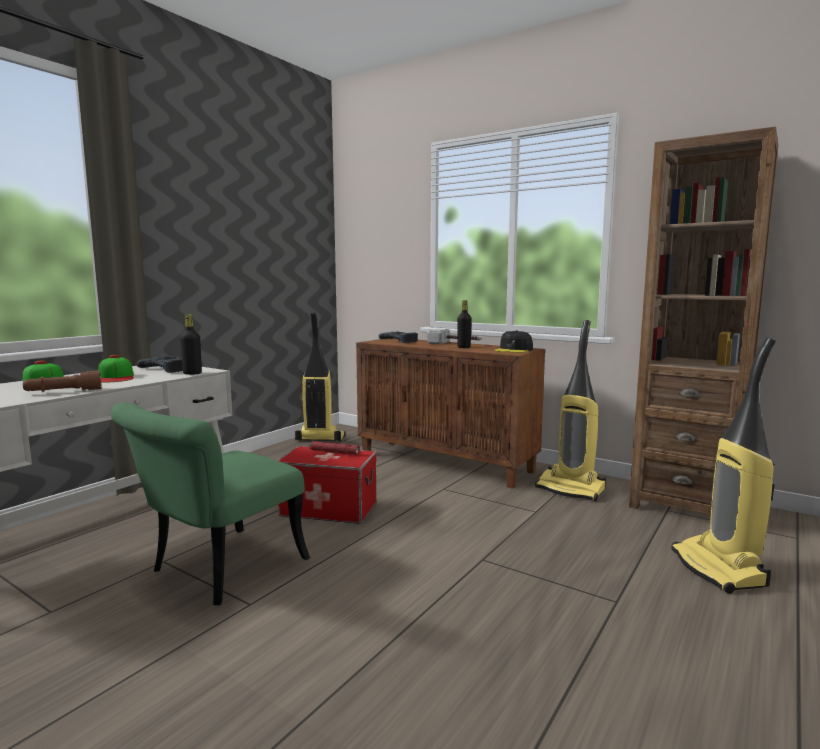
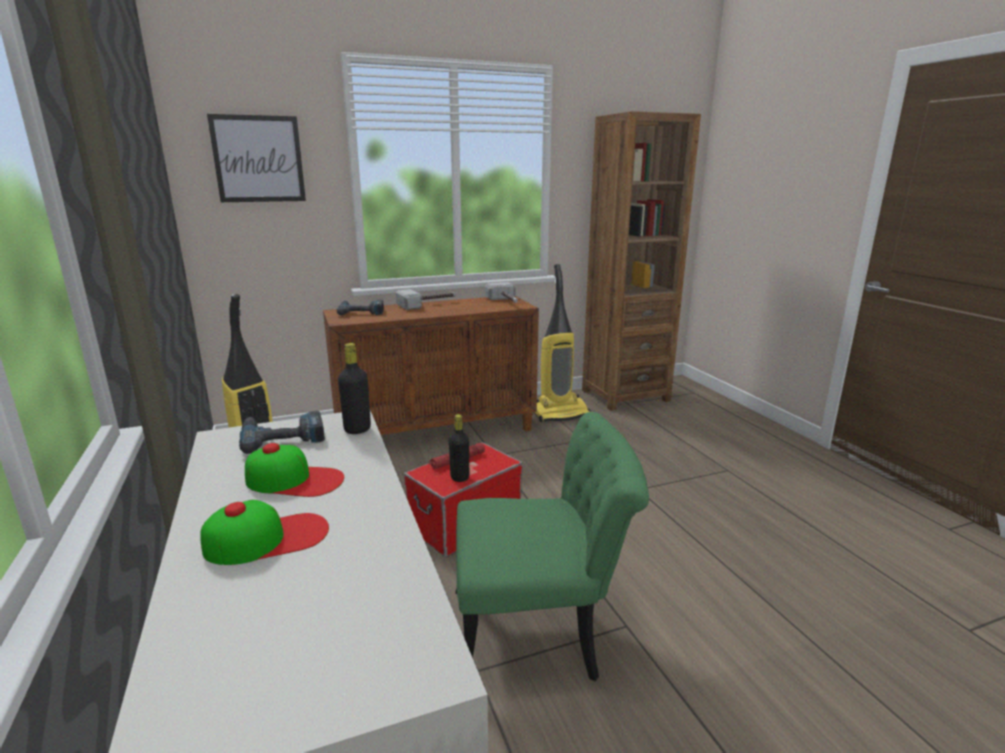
camera: 55 degrees left, 10 degrees up
(64, 391) = (371, 527): brown flashlight -> none
(217, 571) = (540, 632): green chair -> green chair turned 75 degrees counterclockwise
(377, 227) = (258, 159): none -> picture
(464, 347) = (459, 308): black bottle -> black bottle (459, 477)
(514, 350) = (506, 302): black cap -> hammer
(719, 569) = (712, 427): vacuum cleaner -> none

